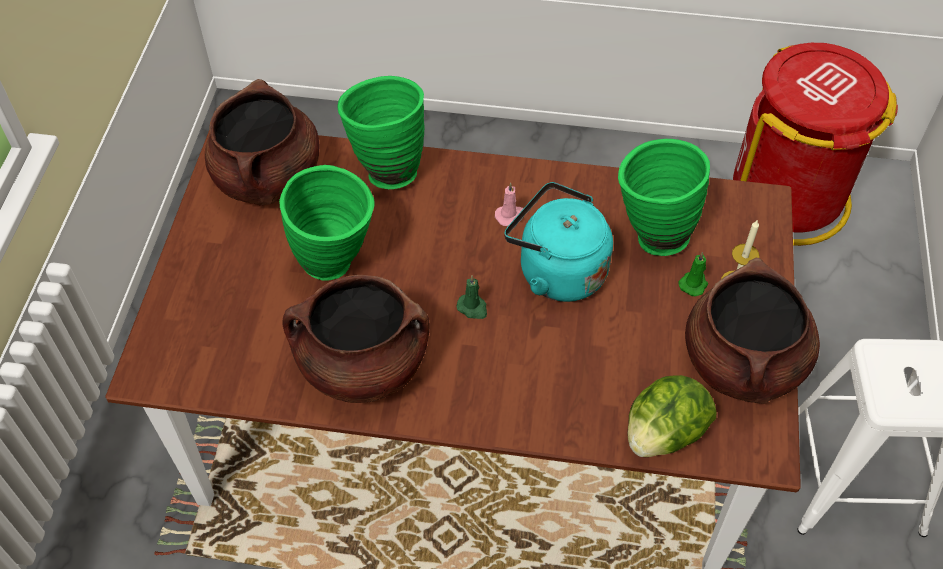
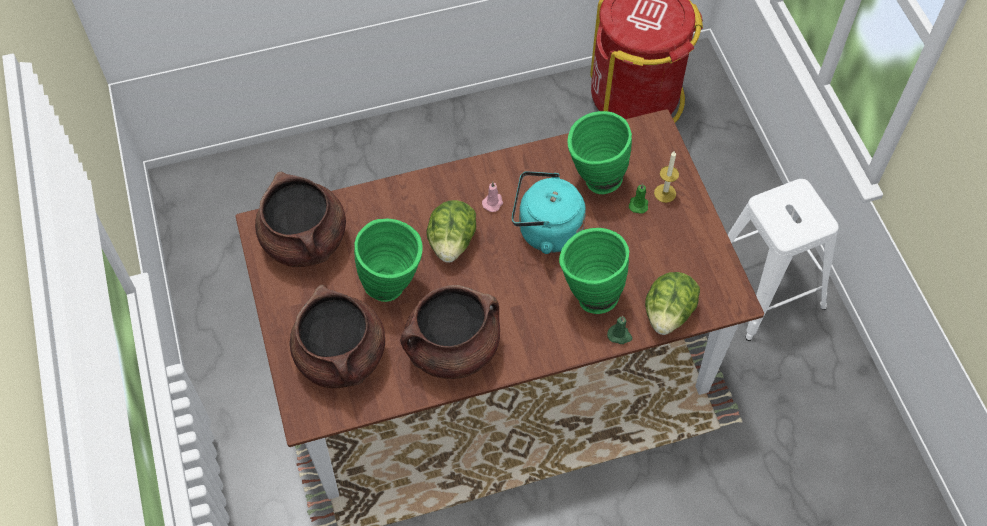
camera: 25 degrees left, 5 degrees up
(386, 168) = (386, 200): green vase -> green vase (588, 294)
(434, 242) = (452, 242): none -> lettuce
(473, 308) = (504, 279): green candle -> green candle (620, 335)
(742, 363) = (694, 247): brown cooking pot -> brown cooking pot (341, 356)

